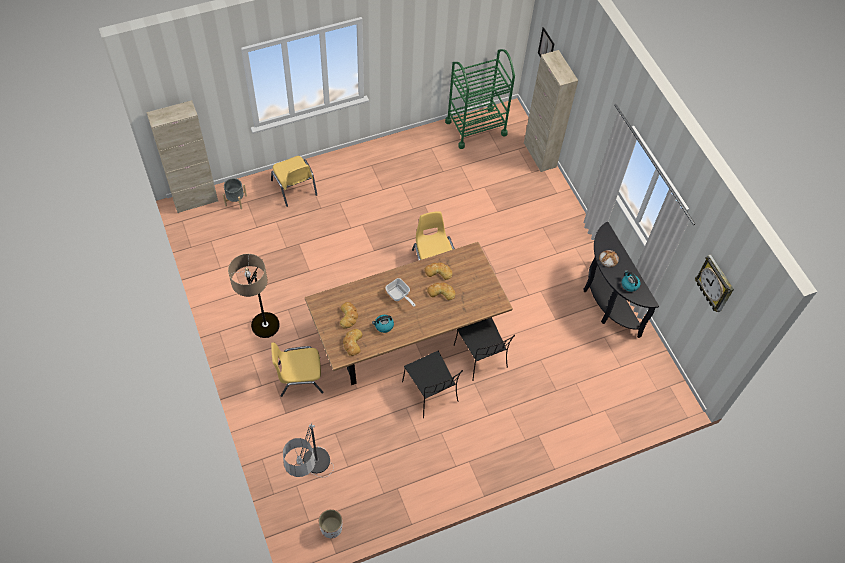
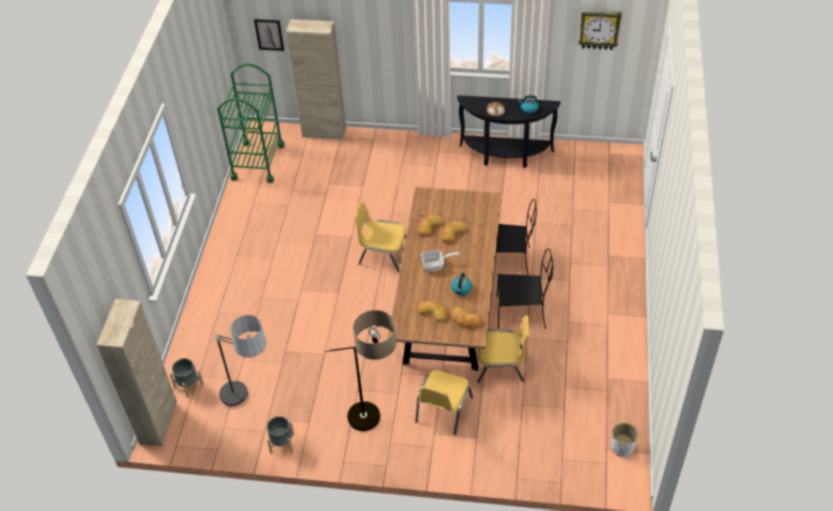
camera: 55 degrees left, 10 degrees down
(215, 284) = (282, 443): none -> grey planter
(294, 188) = (214, 328): yellow chair -> yellow chair (501, 365)
(313, 482) = (566, 443): floor lamp -> floor lamp (251, 405)

